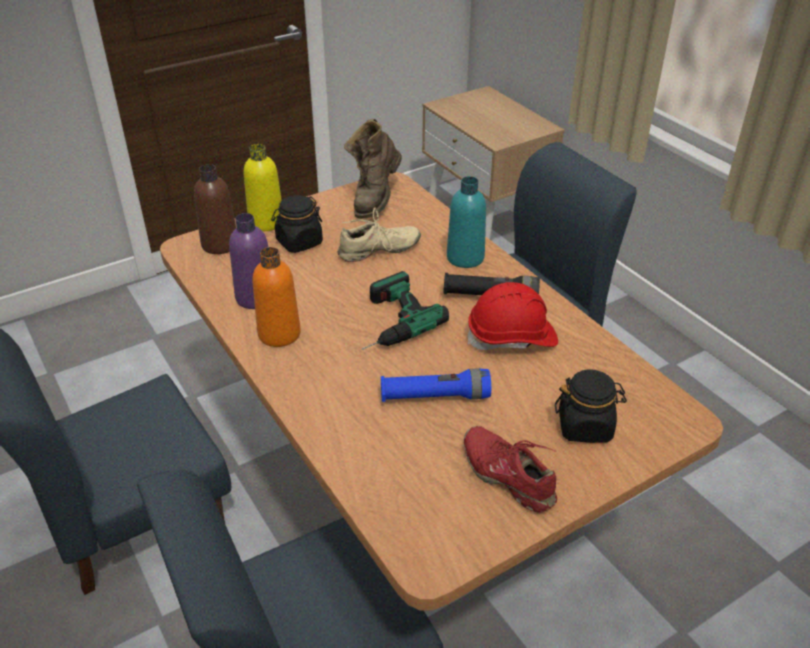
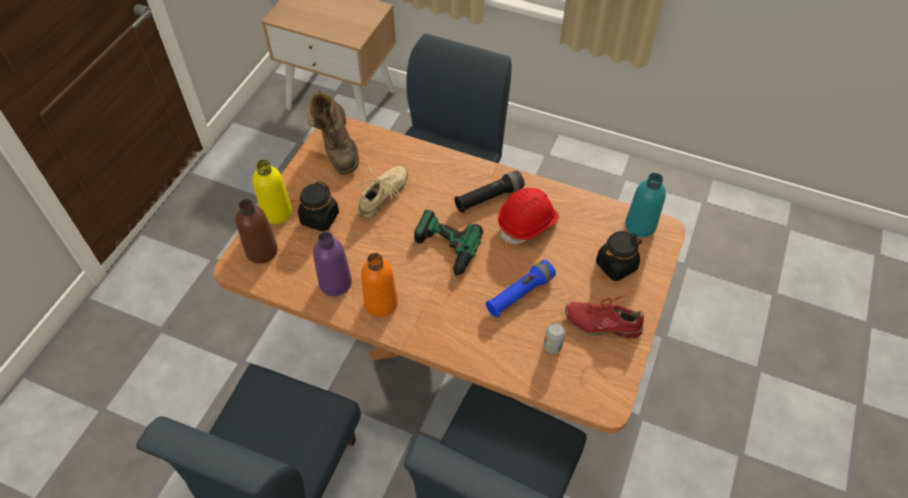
camera: 35 degrees left, 15 degrees up
(421, 466) = (552, 346): none -> can
(465, 258) = (446, 172): turquoise bottle -> turquoise bottle (640, 225)

